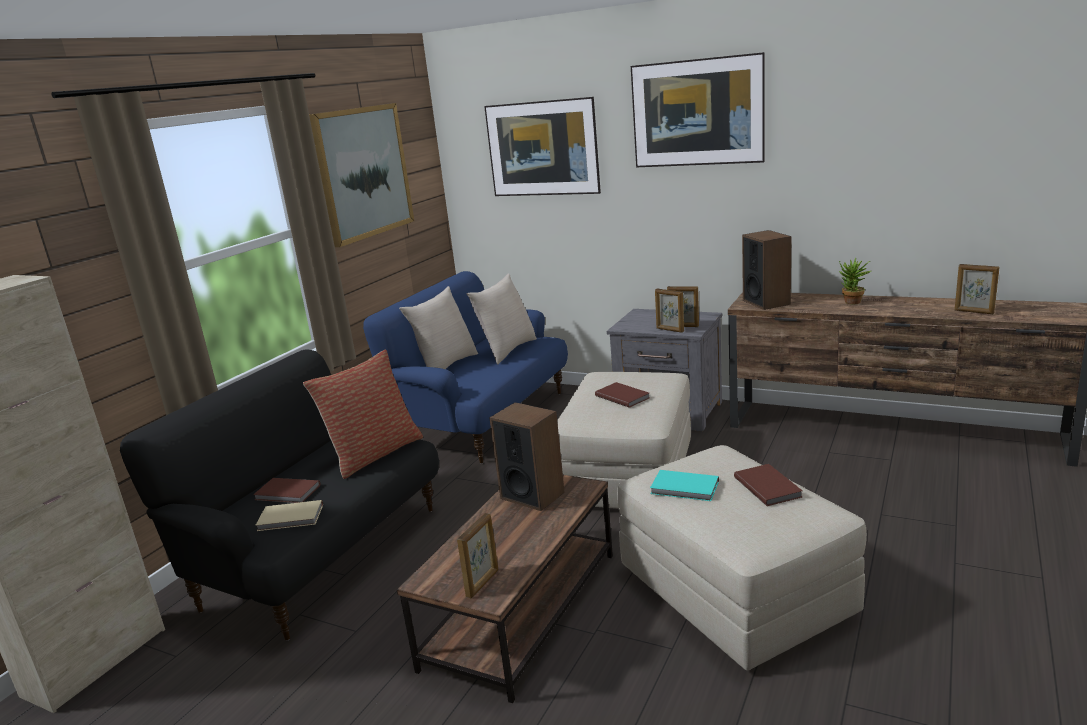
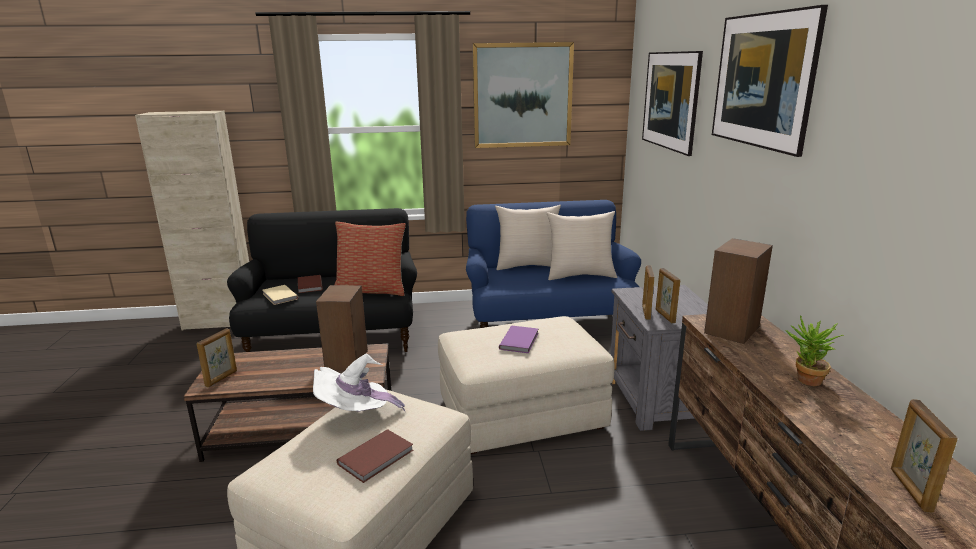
camera: 55 degrees right, 0 degrees up
(483, 583) = (222, 378): picture frame -> picture frame turned 60 degrees counterclockwise
(622, 396) = (520, 341): brown book -> purple book
(685, 488) = (356, 414): turquoise book -> white hat

